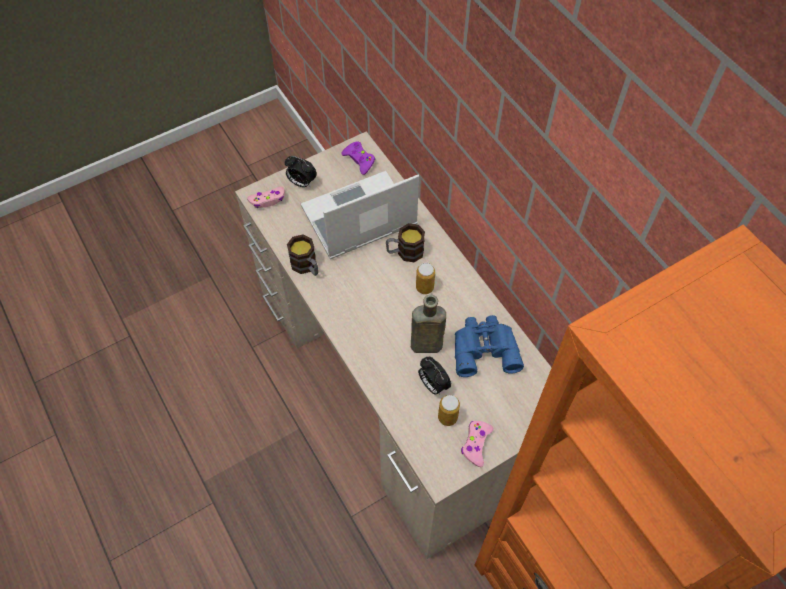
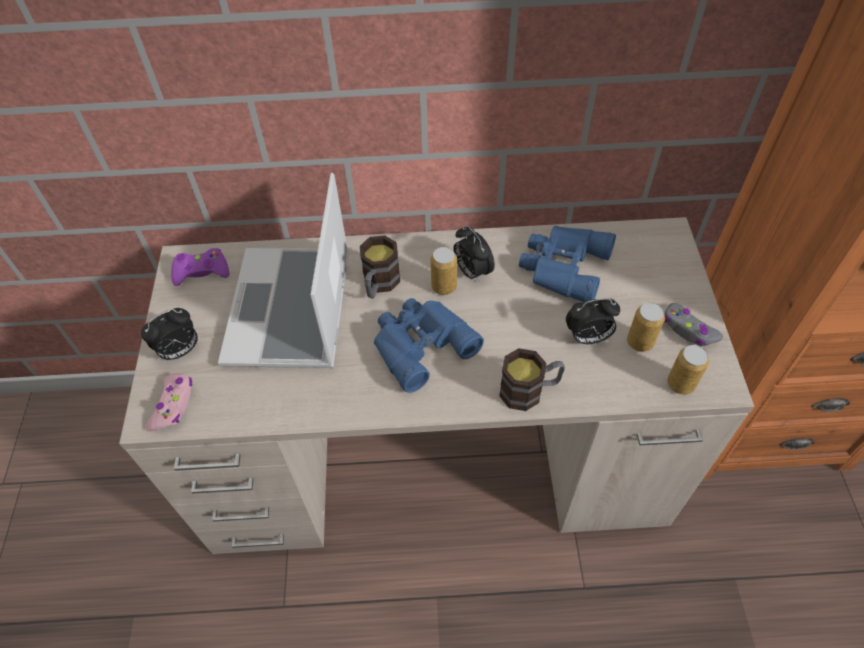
camera: 60 degrees left, 5 degrees down
(307, 266) = (323, 402): mug -> mug (529, 390)
(373, 294) = (420, 344): none -> blue binoculars
(424, 345) = (526, 323): brown bottle -> none
(427, 452) = (680, 384): none -> can
(446, 297) = (472, 271): none -> alarm clock
(476, 444) = (688, 330): pink game controller -> grey game controller

